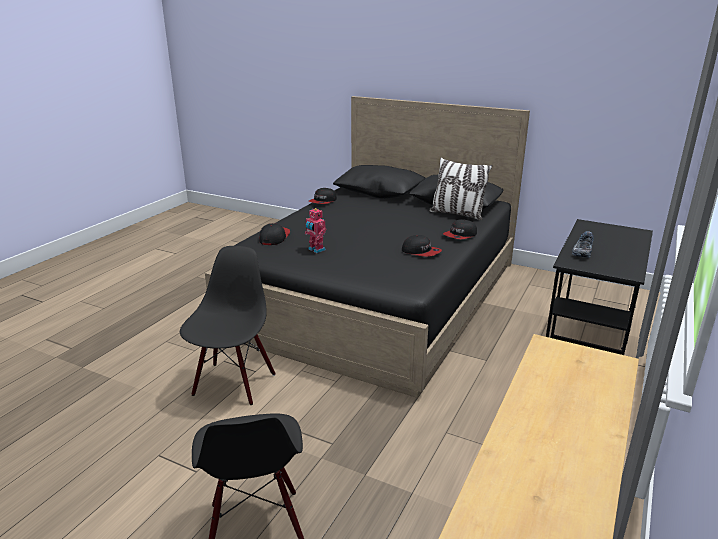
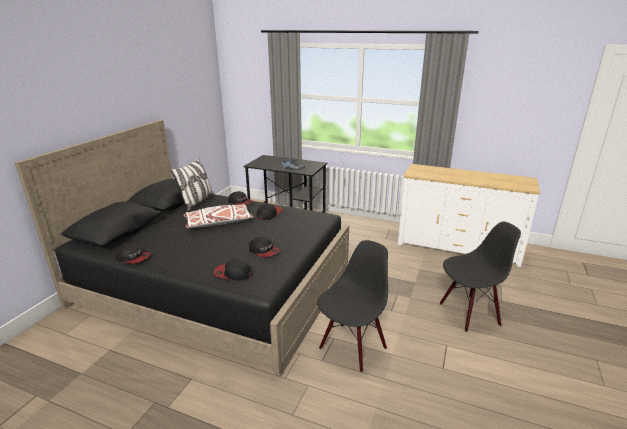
camera: 95 degrees left, 0 degrees up
(233, 383) = (352, 347): black chair -> black chair turned 120 degrees clockwise
(316, 250) = (264, 251): toy robot -> cap
(395, 227) = (219, 223): none -> white pillow

